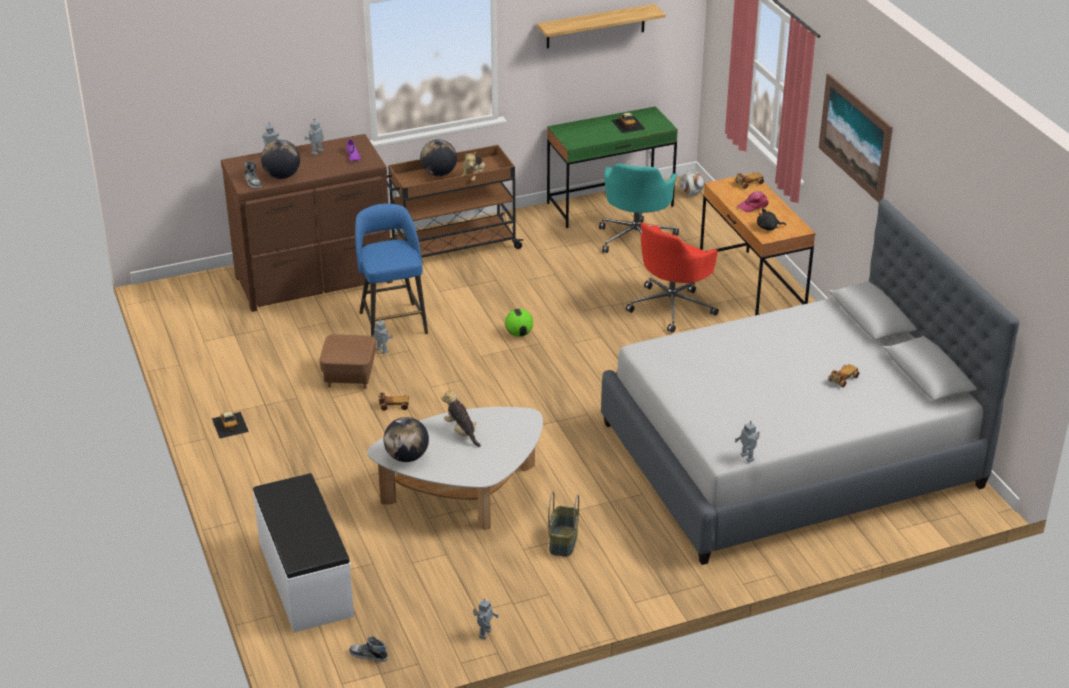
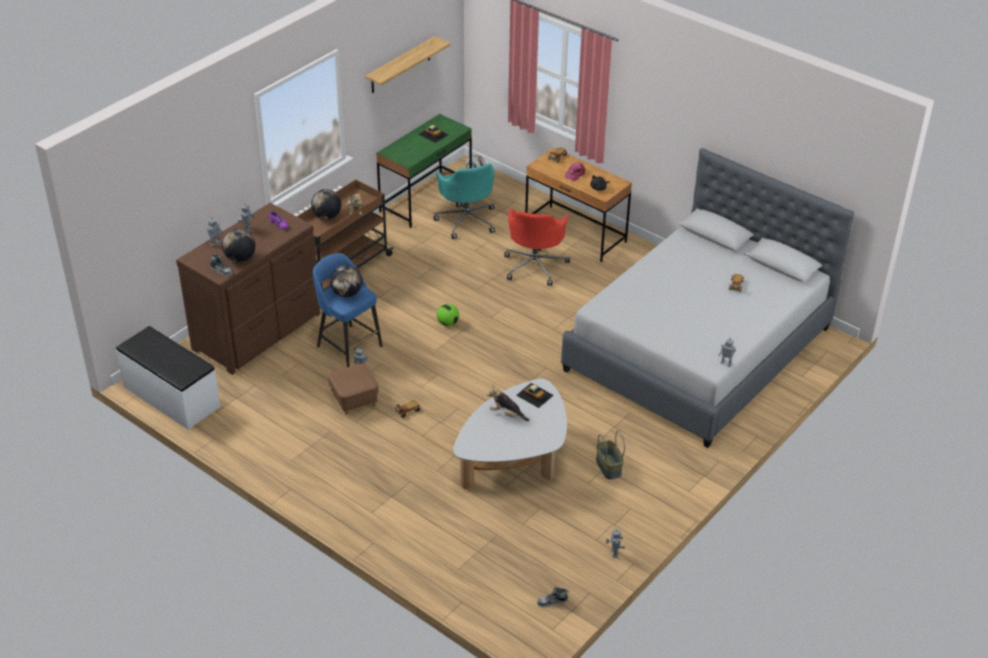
camera: 30 degrees left, 5 degrees up
(230, 424) = (299, 471): toy car -> toy car (534, 395)
(304, 579) = (460, 566): white bench -> white bench (171, 397)
(407, 457) = (486, 447): globe -> globe (347, 293)
(855, 137) = (659, 107): picture -> none

